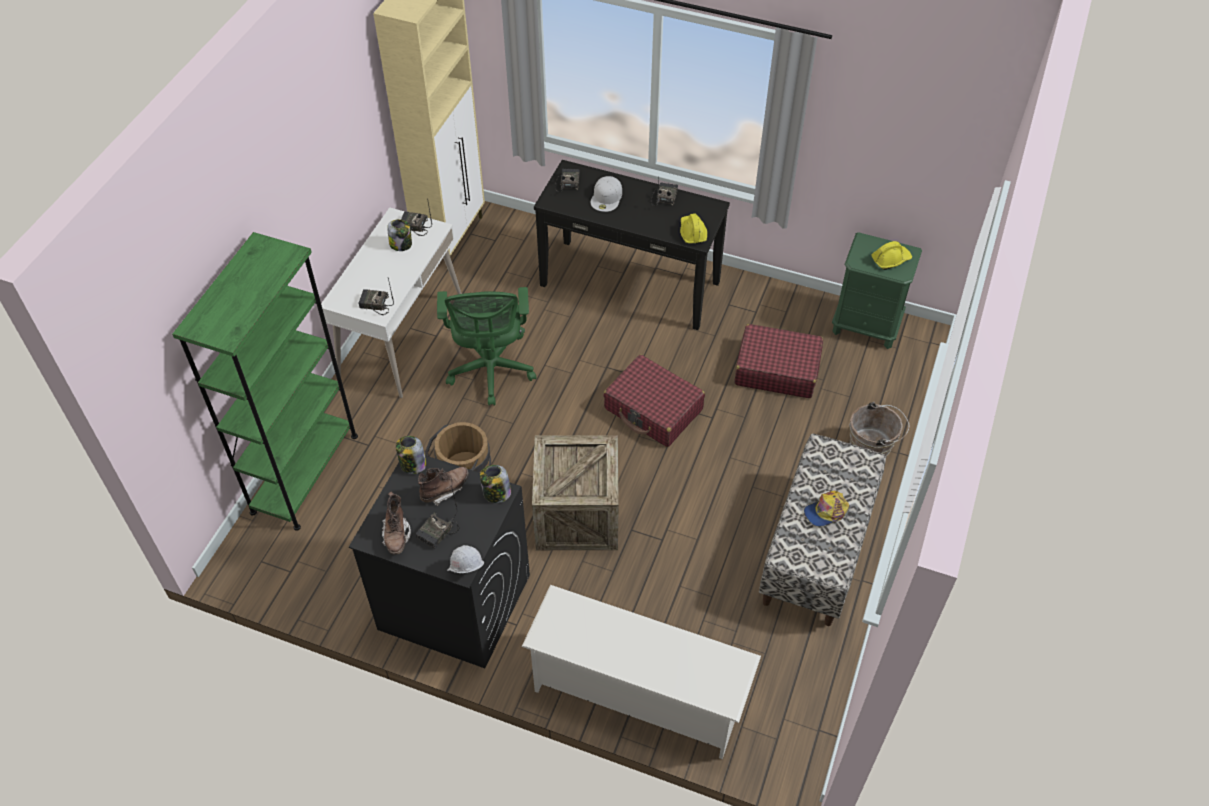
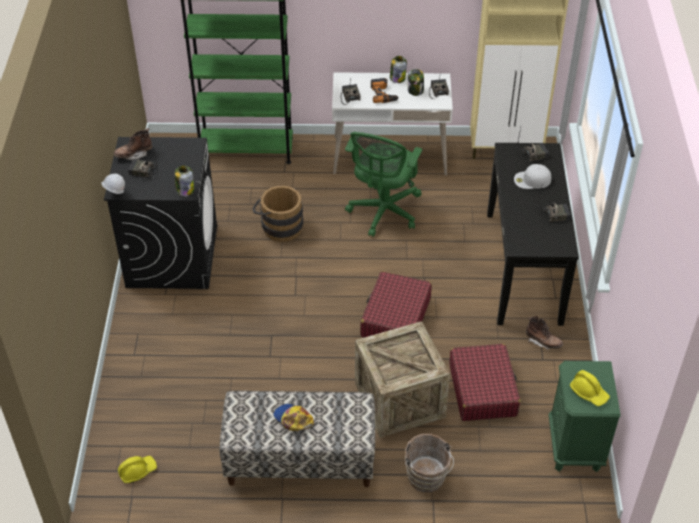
camera: 70 degrees right, 5 degrees down
(390, 273) = (383, 94): none -> power drill
(412, 464) = (194, 144): jar -> jar (397, 78)
(445, 490) = (178, 165): brown boot -> brown boot (543, 342)
(491, 371) = (383, 213): green office chair -> green office chair turned 45 degrees counterclockwise
(577, 515) = (271, 300): crate -> crate (399, 400)
(638, 694) = (130, 377): white shoe rack -> none
(692, 232) = (524, 241): yellow hard hat -> yellow hard hat (137, 471)

